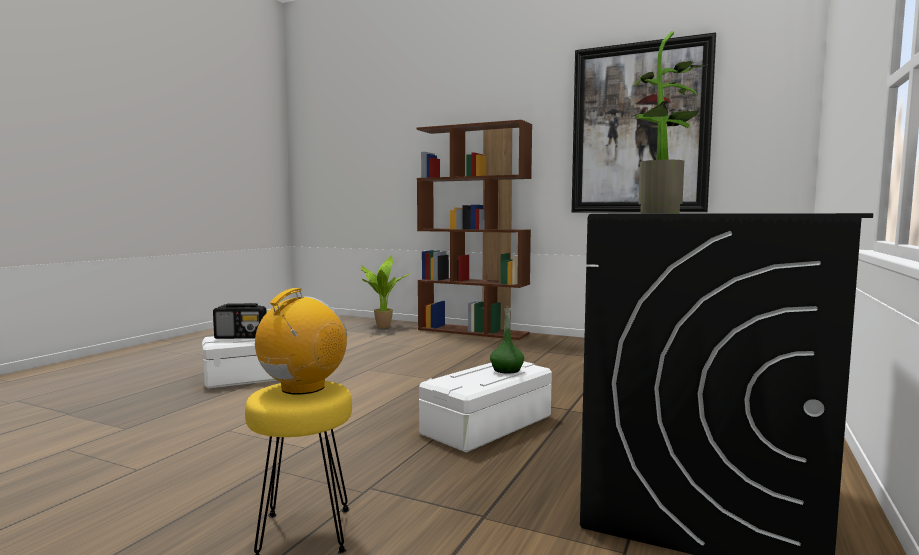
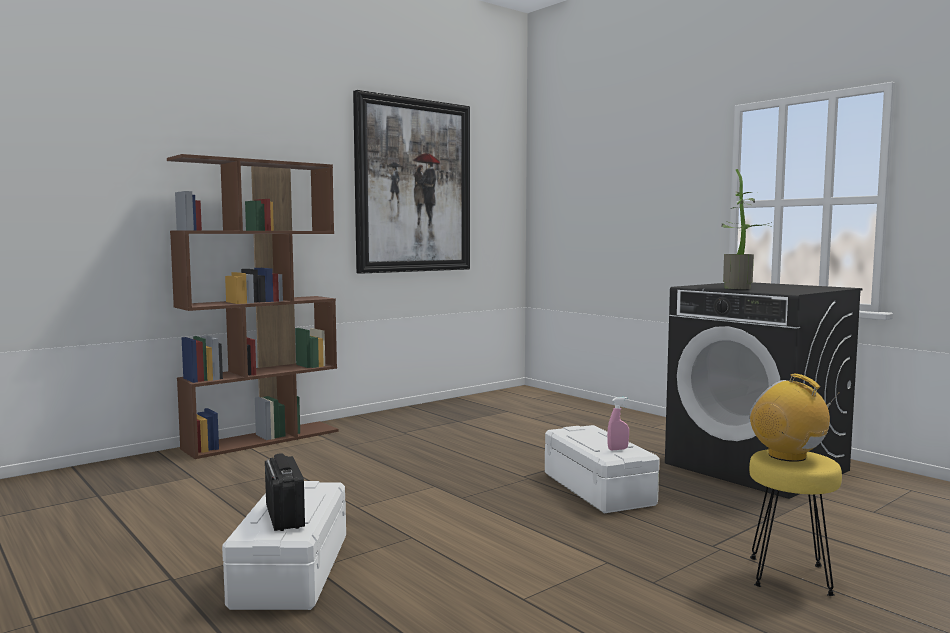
camera: 65 degrees left, 0 degrees up
(241, 337) = (284, 515): radio -> radio turned 45 degrees counterclockwise
(381, 327) = (130, 473): potted plant -> none
(463, 381) = (618, 449): none -> pink spray bottle
(506, 370) = (594, 434): green bottle -> none

